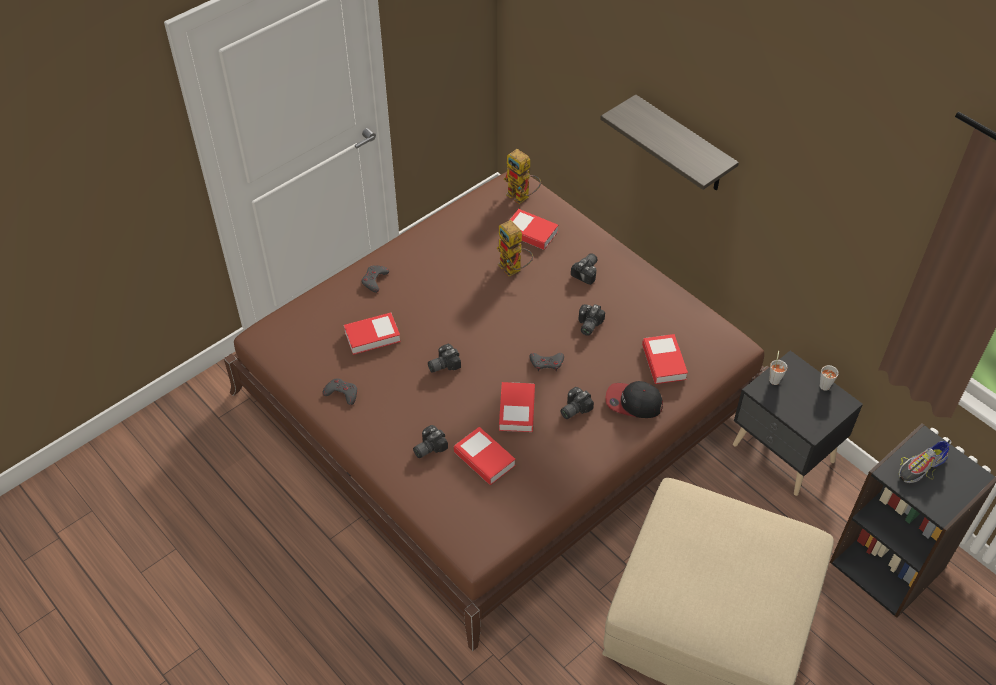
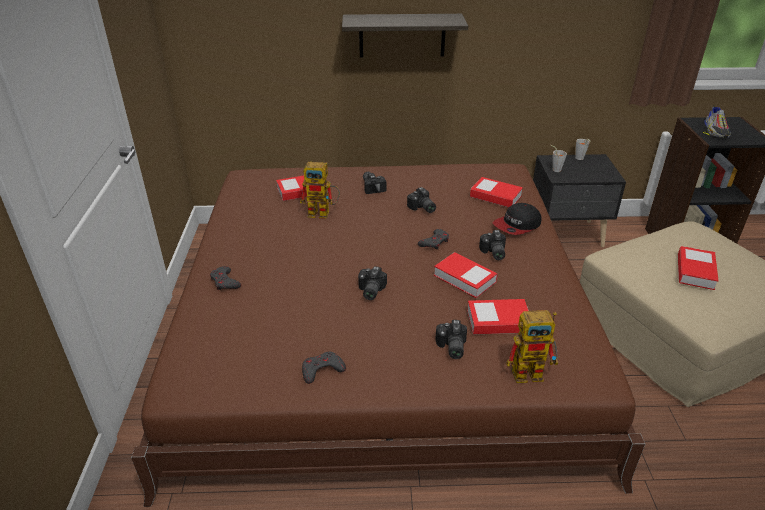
camera: 50 degrees left, 15 degrees down
(372, 336) = (284, 314): book -> book (695, 271)
(522, 197) = (263, 179): toy robot -> toy robot (533, 372)

